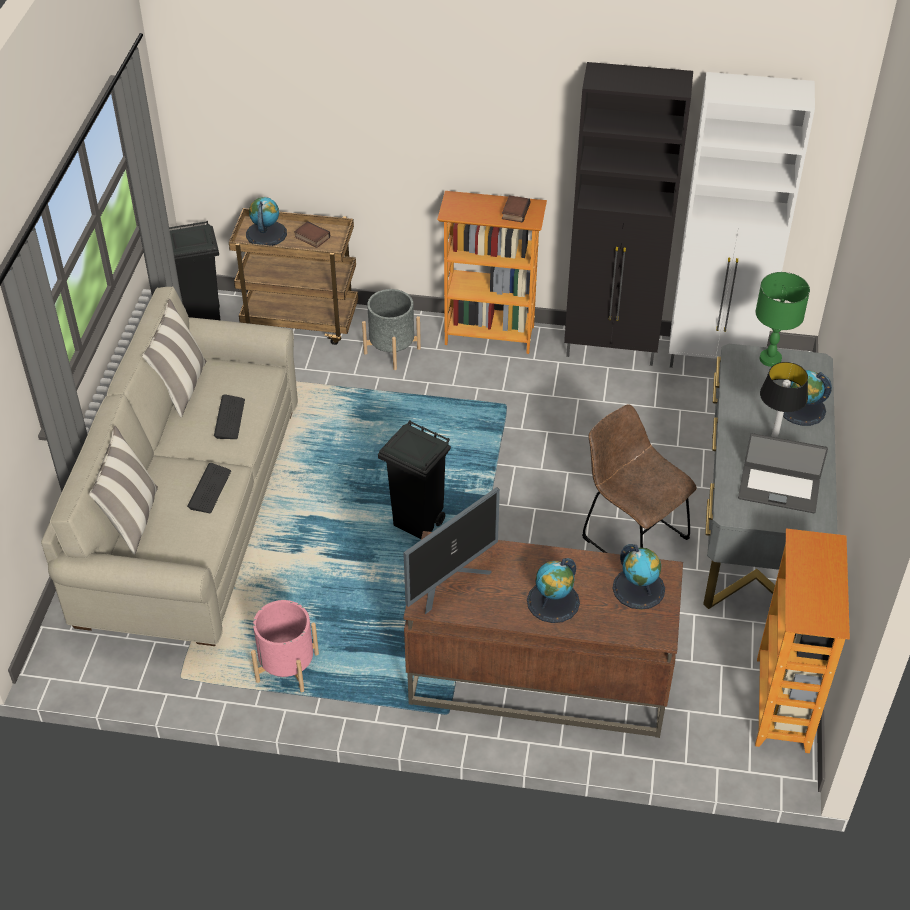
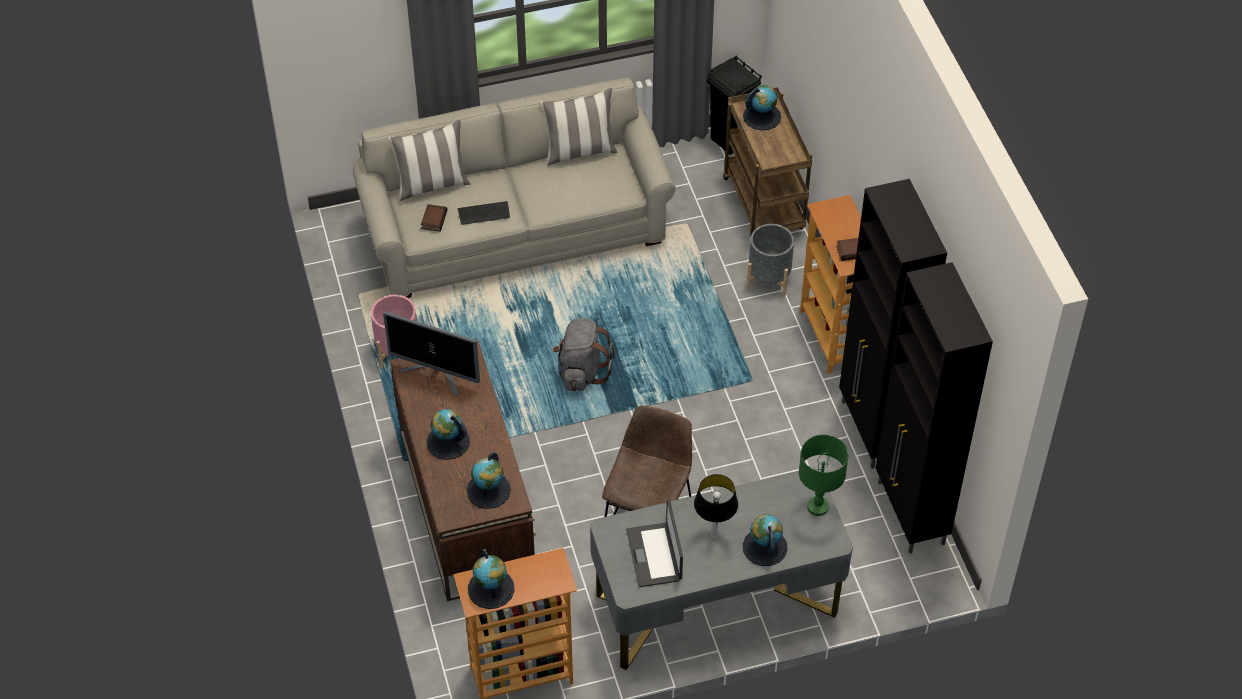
camera: 65 degrees right, 5 degrees up
(229, 418) = (562, 193): keyboard -> none
(311, 237) = (776, 146): book -> book (433, 219)
(418, 523) = (581, 372): black trash can -> grey backpack
(715, 360) = (910, 514): white cabinet -> black cabinet
(818, 604) = (491, 588): none -> globe

